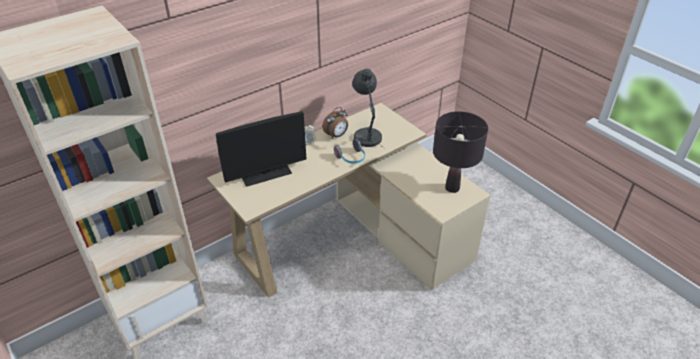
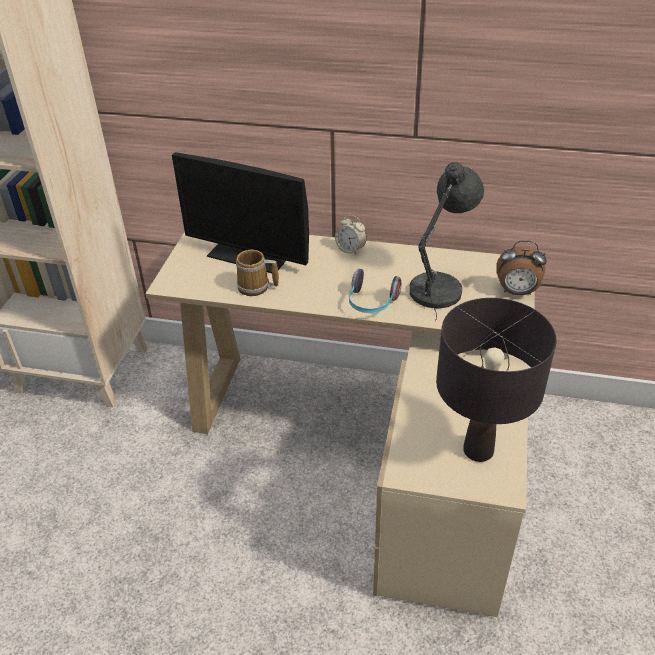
camera: 50 degrees right, 0 degrees up
(293, 184) = (255, 287): none -> mug
(336, 135) = (400, 264): alarm clock -> alarm clock (517, 292)

